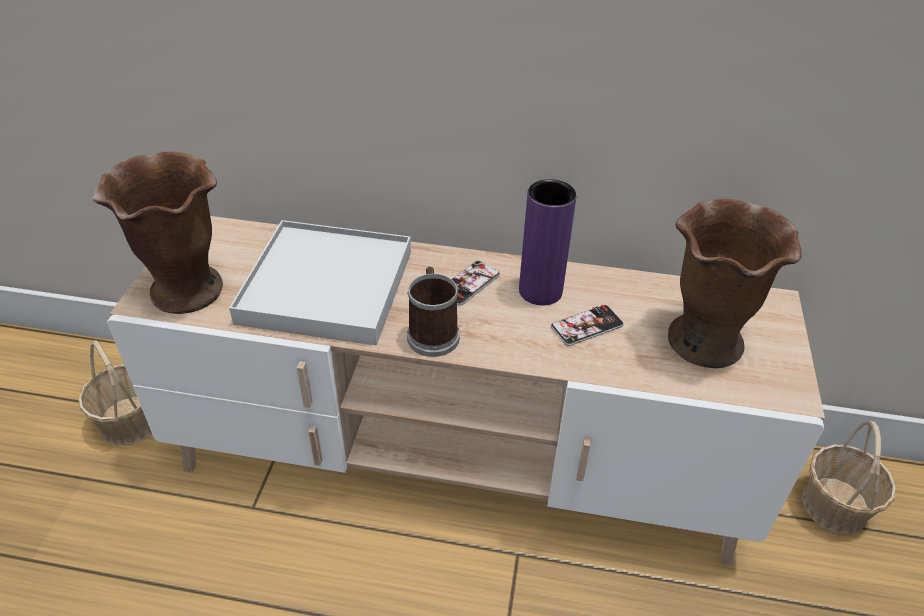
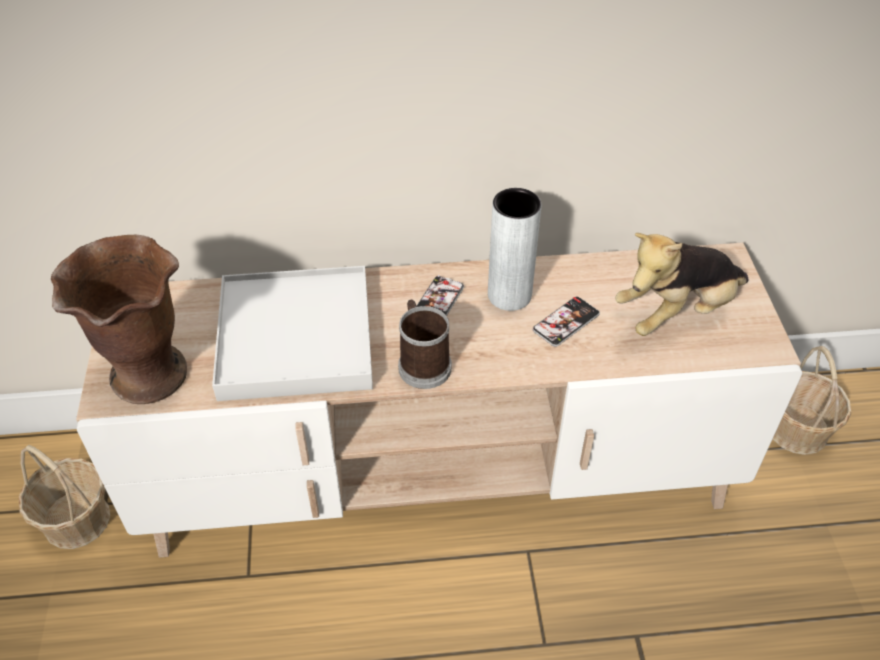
camera: 15 degrees left, 5 degrees up
(540, 291) = (509, 295): purple vase -> grey vase
(704, 341) = (676, 313): brown vase -> plush toy

